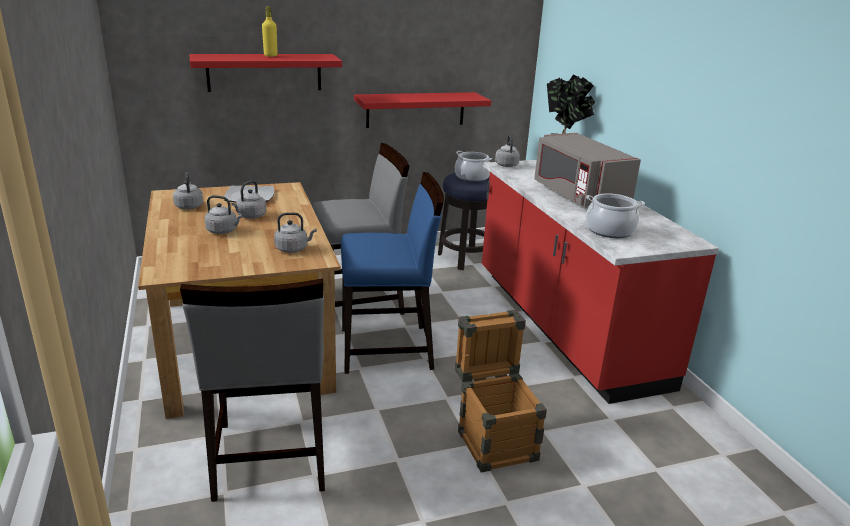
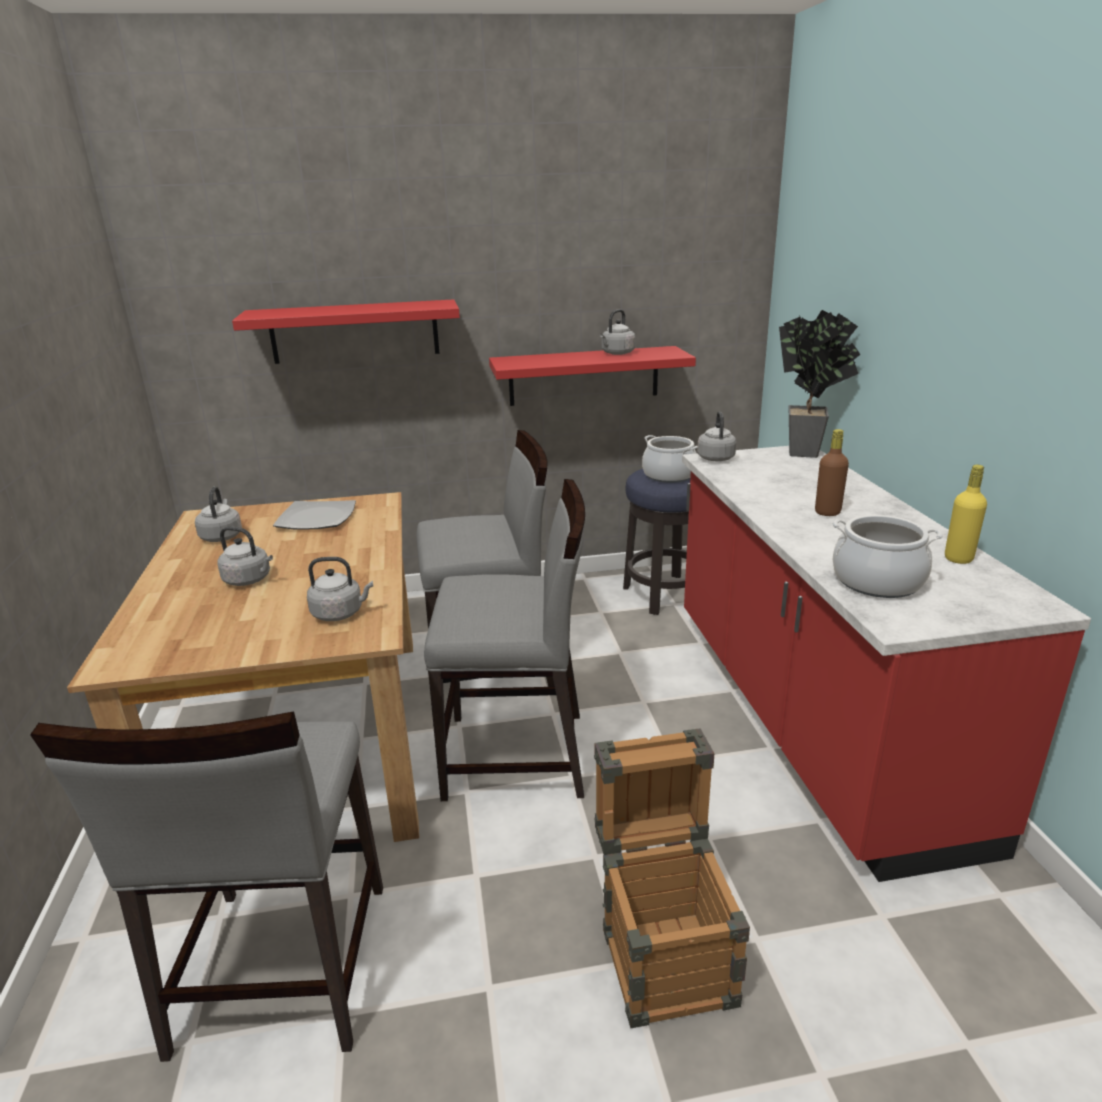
camera: 10 degrees right, 0 degrees up
(250, 216) = (302, 553): grey kettle -> grey kettle (616, 353)
(270, 55) = (358, 306): yellow bottle -> yellow bottle (958, 558)
(387, 349) = (517, 756): blue chair -> grey chair
(578, 196) = (827, 512): grey microwave -> brown bottle

